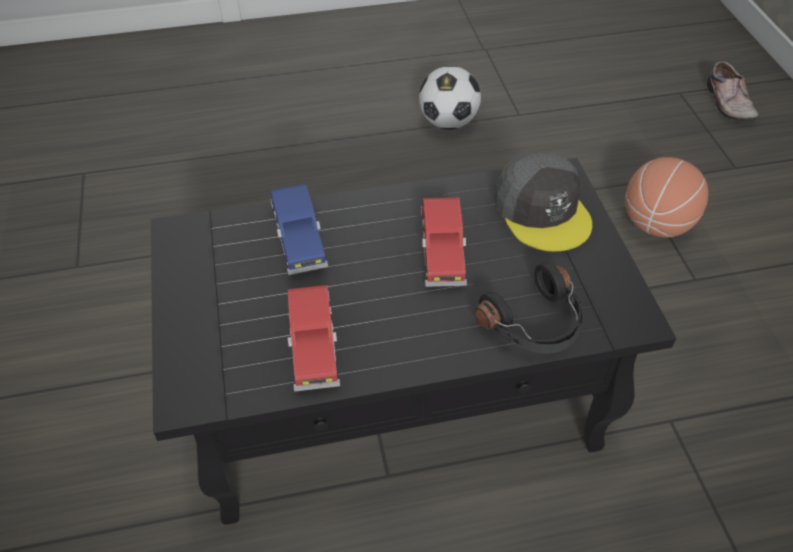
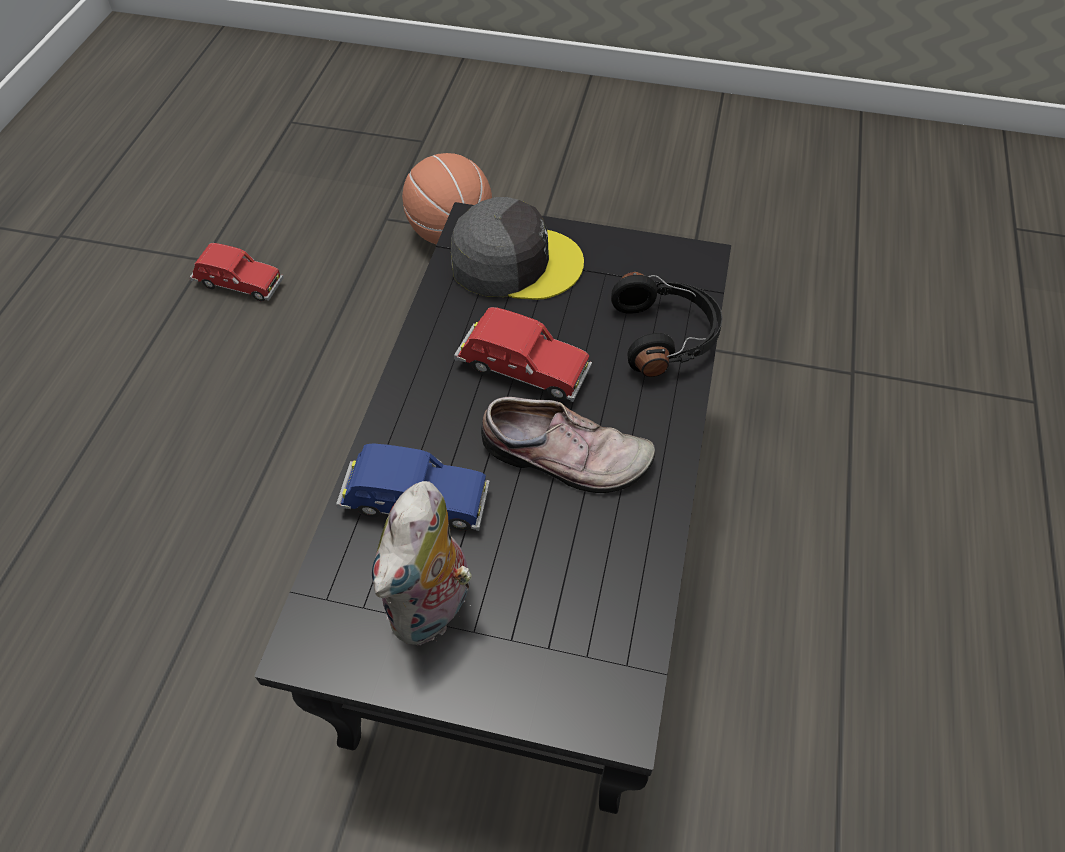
camera: 65 degrees left, 5 degrees up
(225, 278) = (433, 609): none -> plush toy
(313, 346) = (598, 544): red toy car -> red toy car (239, 284)
(448, 122) = (156, 329): football -> none
(727, 103) = (335, 99): shoe -> shoe (565, 459)

